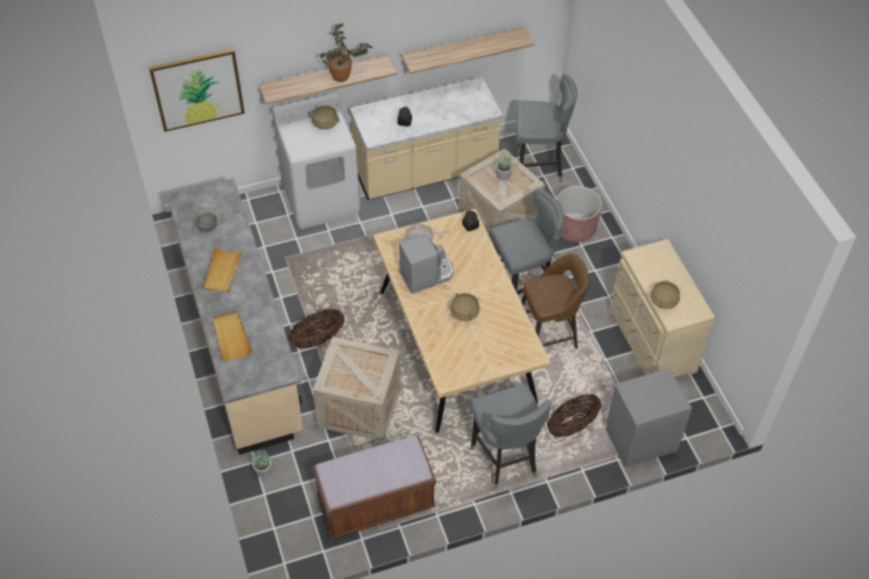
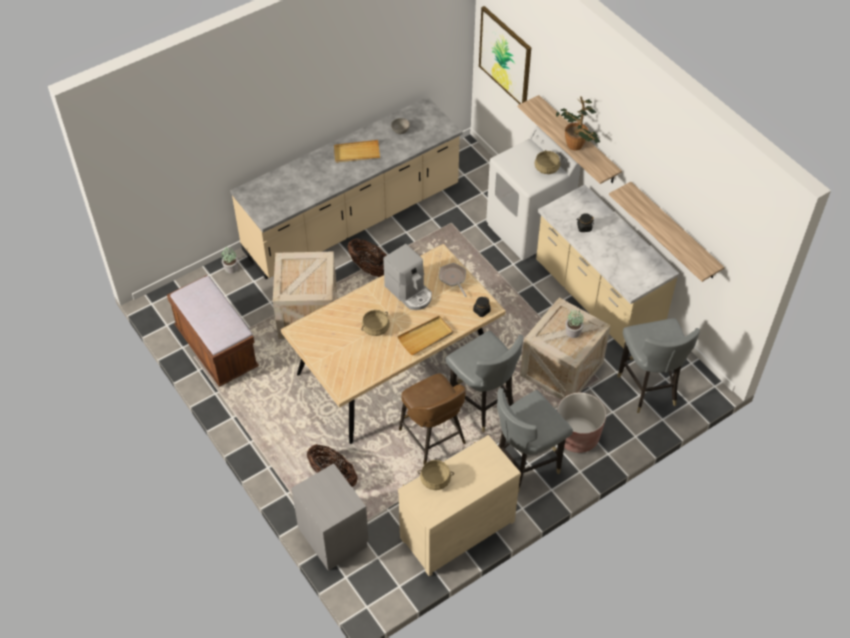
camera: 75 degrees right, 0 degrees up
(231, 337) = (292, 177): beige tray -> beige tray (425, 337)
(505, 460) = (282, 430): grey chair -> grey chair (525, 464)

